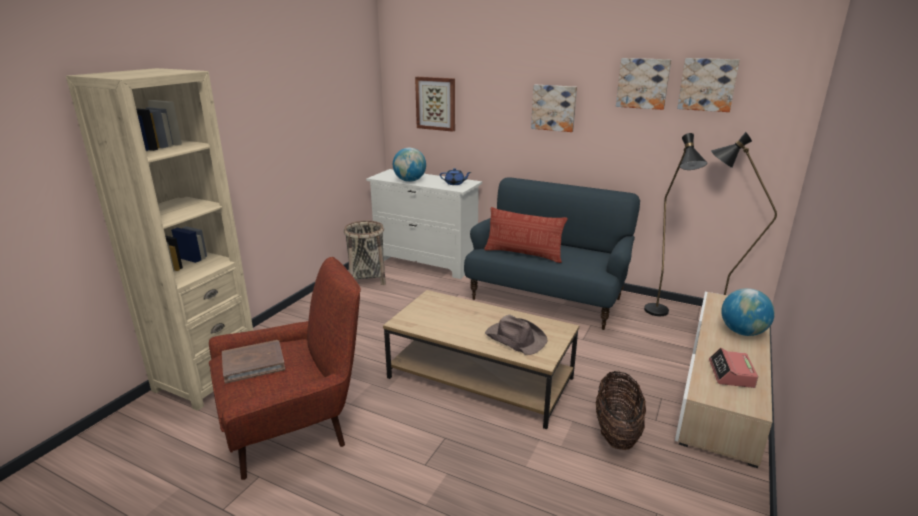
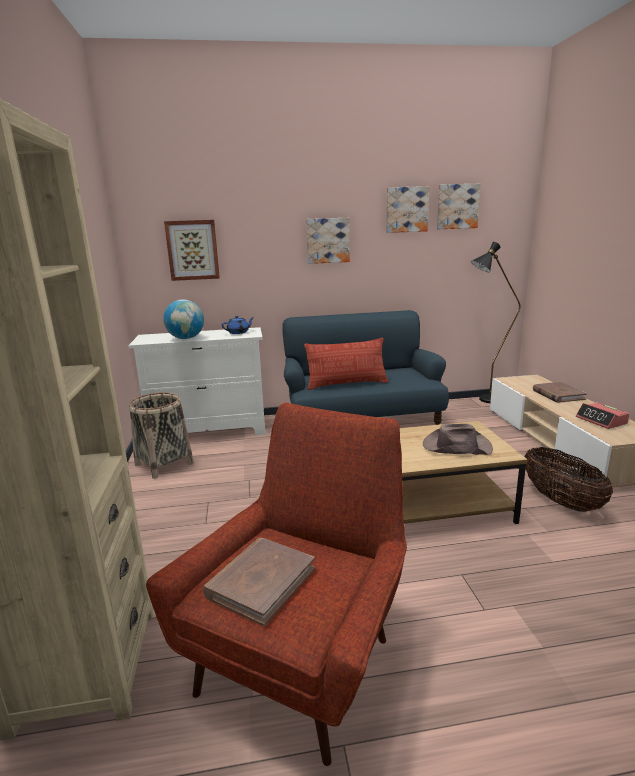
camera: 35 degrees left, 5 degrees down
(659, 315) = (455, 411): black floor lamp -> none
(742, 332) = (558, 394): globe -> brown book

